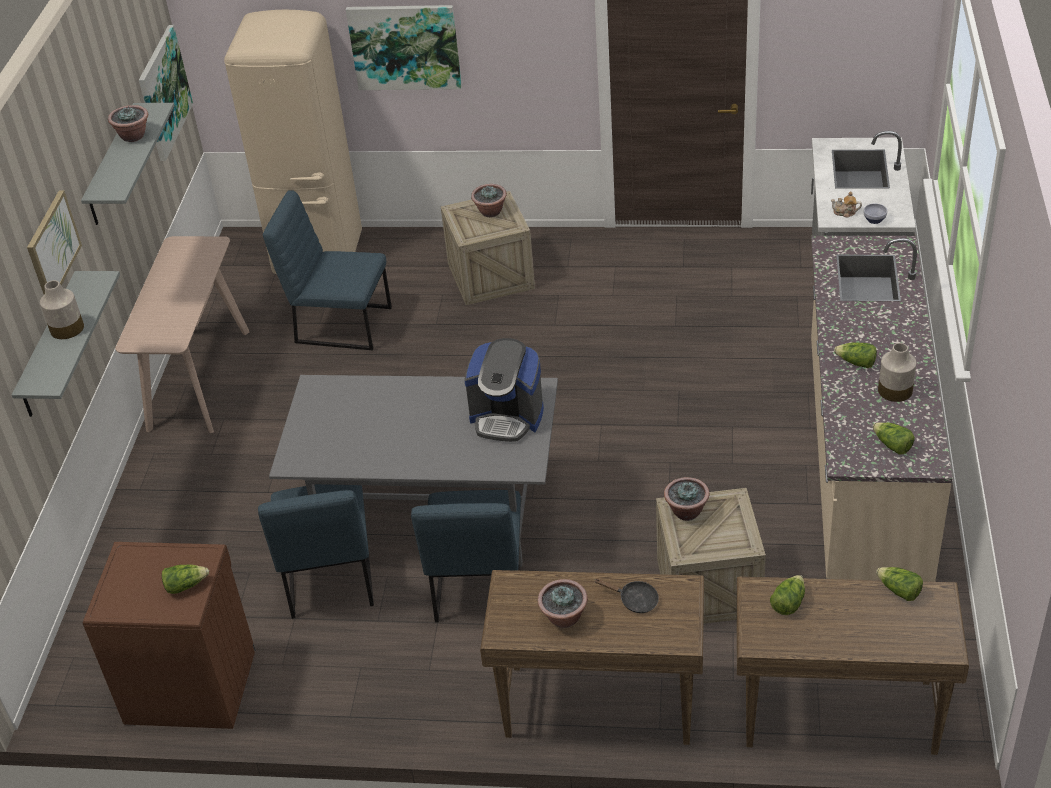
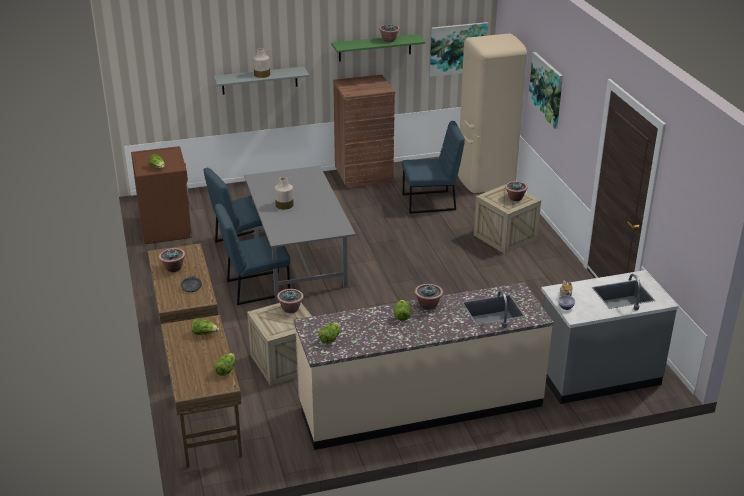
camera: 65 degrees right, 10 degrees down
(52, 246) = (290, 44): picture -> none
(112, 166) = (375, 47): grey shelf -> green shelf
(198, 379) = (364, 176): beige console table -> brown dresser
(340, 324) = (431, 202): blue chair -> blue chair turned 90 degrees clockwise
(507, 417) = (315, 225): coffee machine -> none
(838, 333) = (428, 305): none -> potted plant
(895, 390) = (382, 333): beige vase -> beige vase (284, 205)

